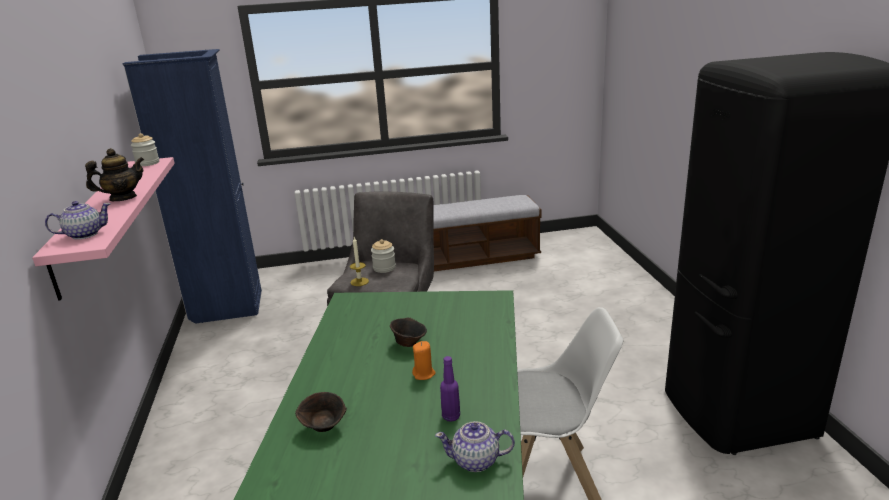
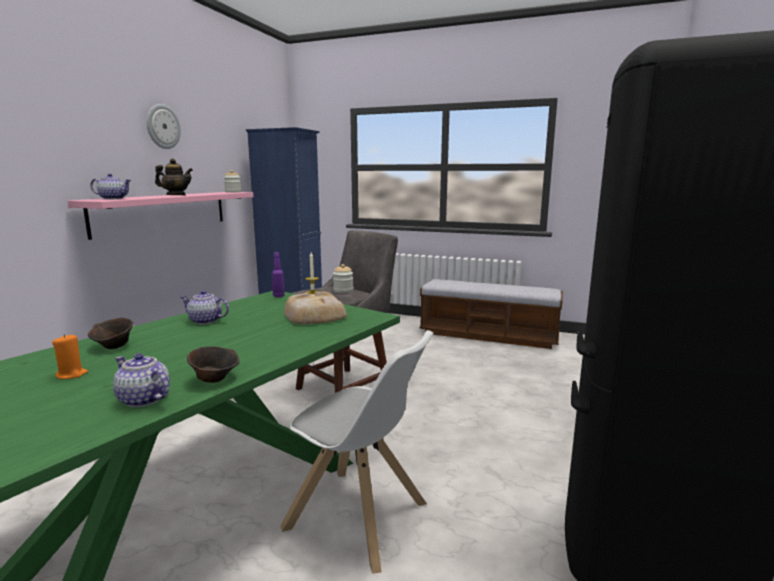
camera: 30 degrees right, 10 degrees down
(64, 100) = (162, 126): none -> wall clock
(349, 361) = (206, 321): none -> teapot
(409, 343) = (261, 322): brown bowl -> brown bowl (215, 379)
(424, 374) = (231, 340): orange candle -> orange candle (72, 374)
(441, 316) = (314, 315): none -> bread
(451, 416) = (192, 368): purple bottle -> purple bottle (279, 296)

